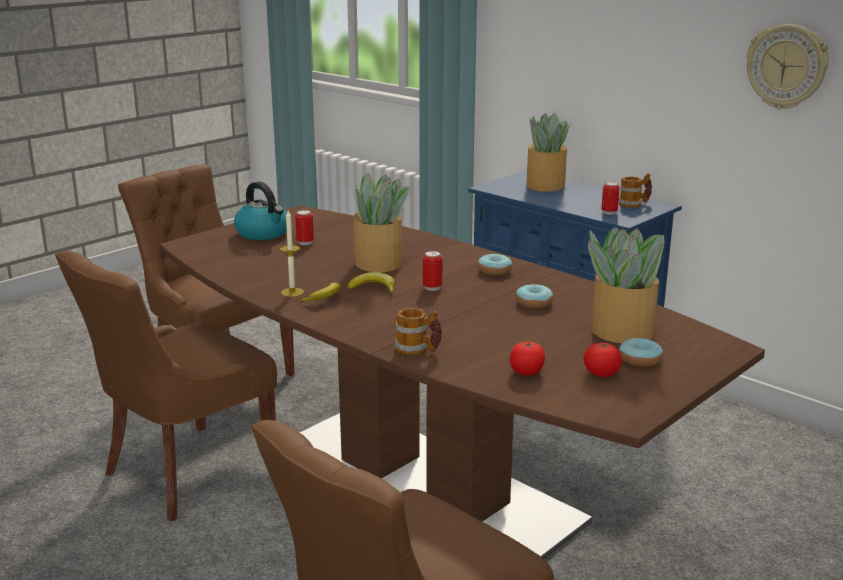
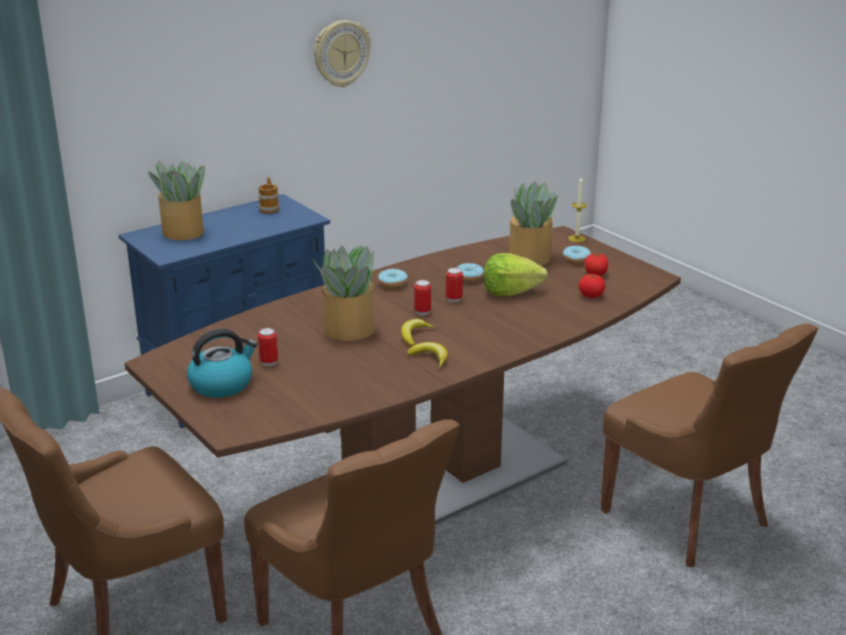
camera: 80 degrees left, 5 degrees up
(292, 292) = (410, 372): candle -> candle (577, 238)
(418, 350) = (549, 327): mug -> none
(508, 325) = (510, 292): none -> lettuce
(609, 212) = (285, 220): can -> can (454, 299)

